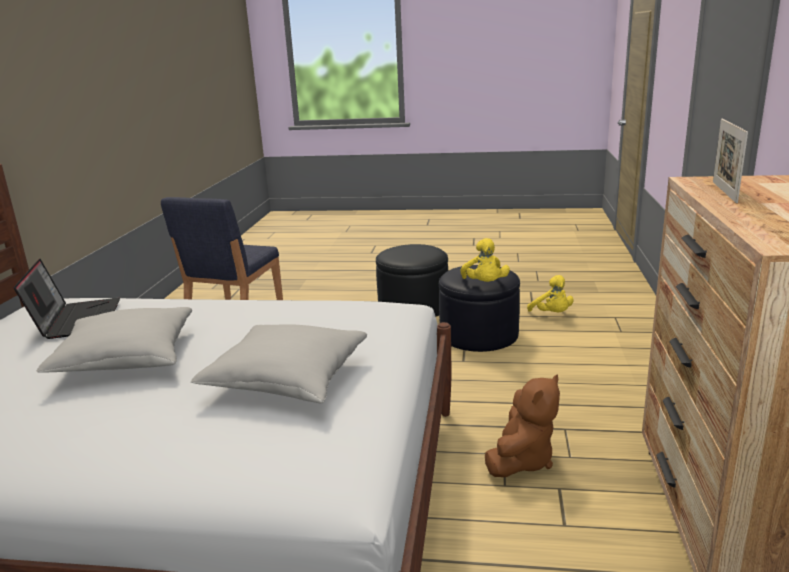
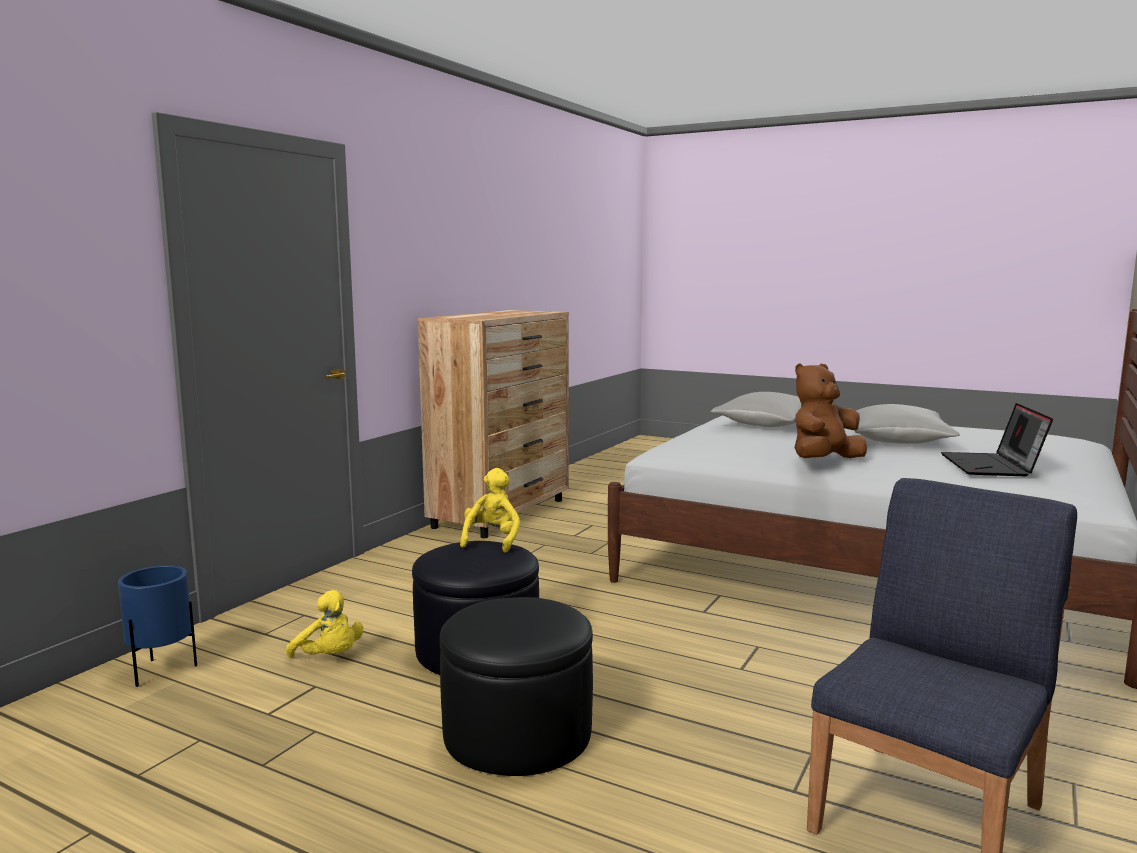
camera: 160 degrees left, 10 degrees down
(521, 460) = (582, 548): brown plush toy -> brown plush toy (824, 461)
(552, 314) = (329, 657): yellow plush toy -> yellow plush toy turned 135 degrees clockwise
(616, 293) = (162, 671): none -> blue planter
(724, 192) = (492, 316): picture frame -> none

